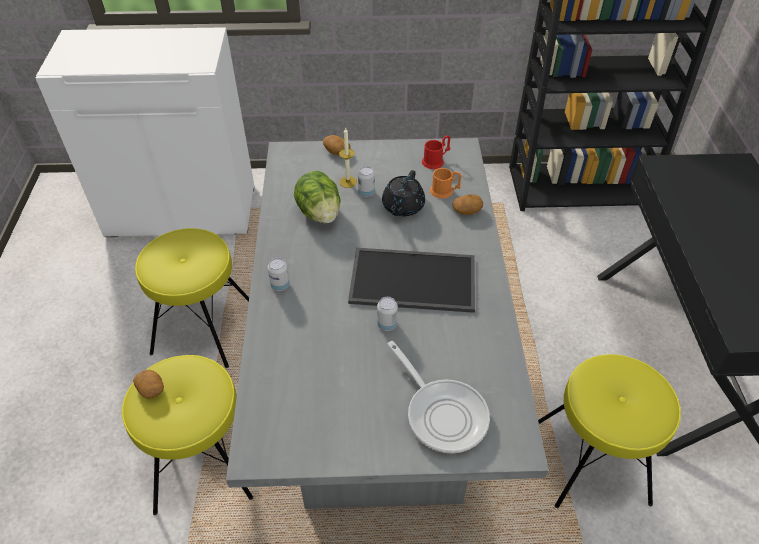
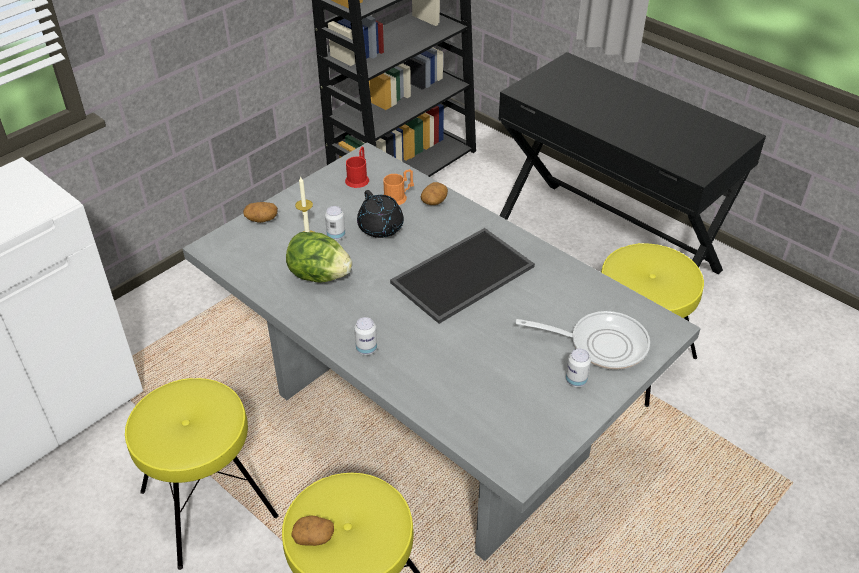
camera: 45 degrees left, 5 degrees down
(387, 324) = (487, 317): can -> can (576, 380)

